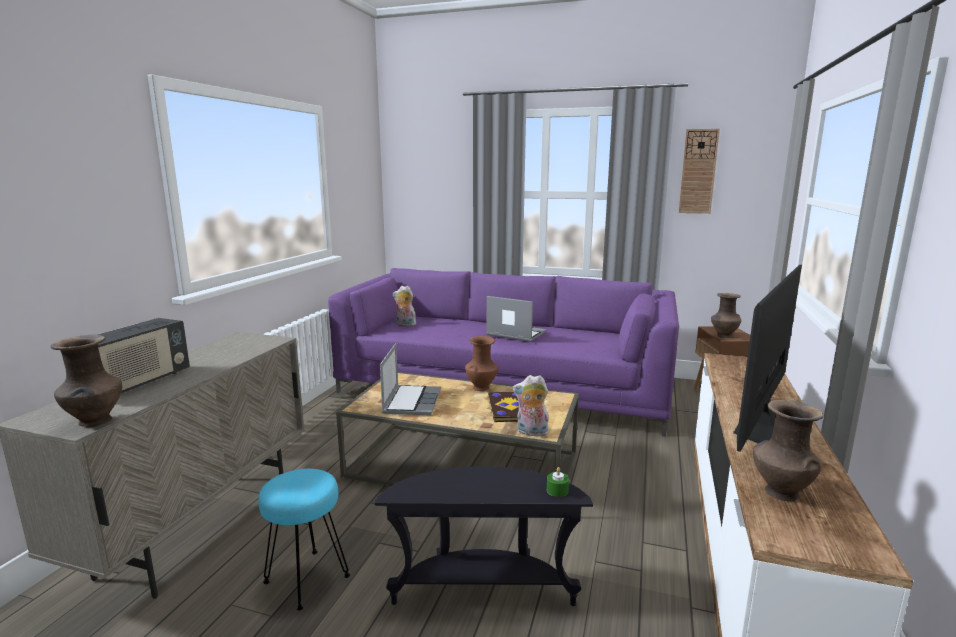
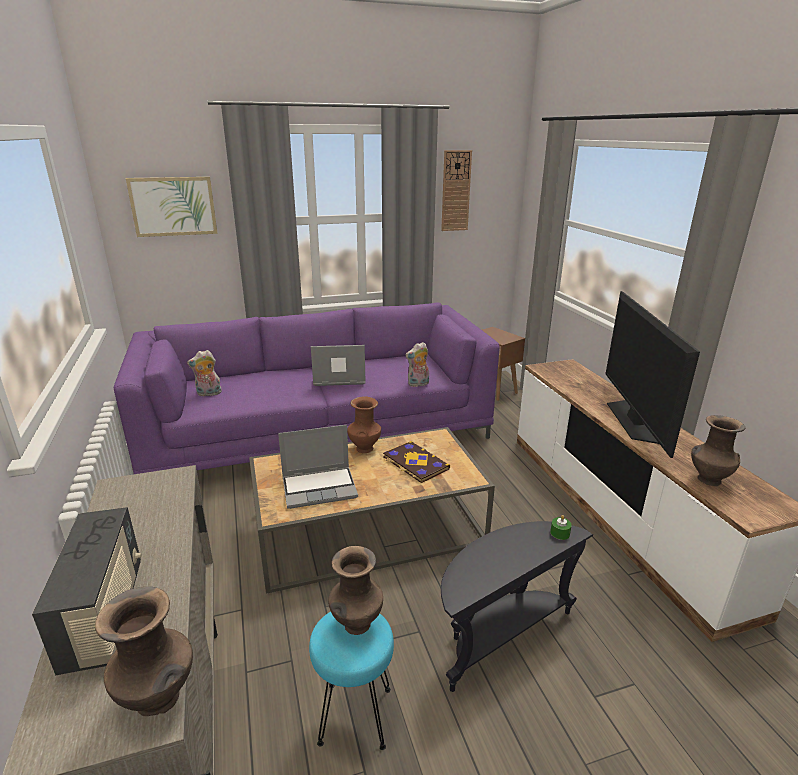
camera: 35 degrees left, 10 degrees up
(411, 401) = (320, 487): laptop -> laptop turned 105 degrees clockwise
(433, 177) = (173, 206): none -> picture
(531, 433) = (462, 482): plush toy -> plush toy (418, 384)
(723, 336) = (498, 339): brown vase -> brown vase (356, 625)

